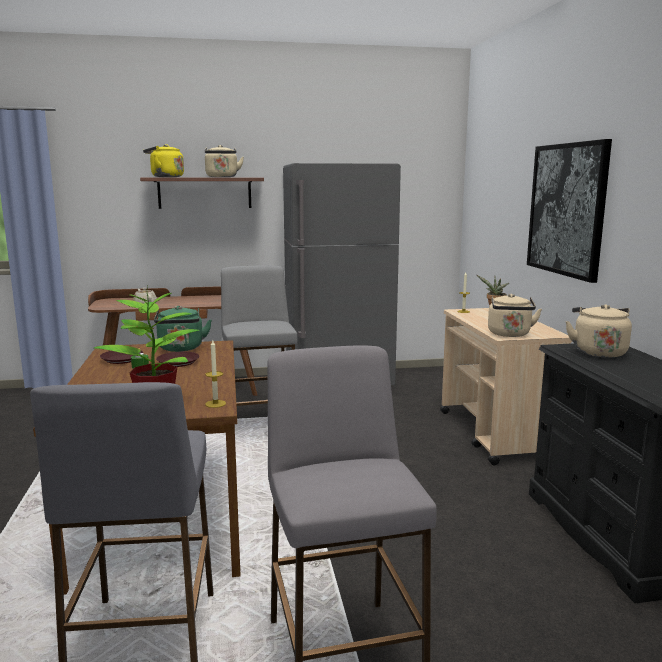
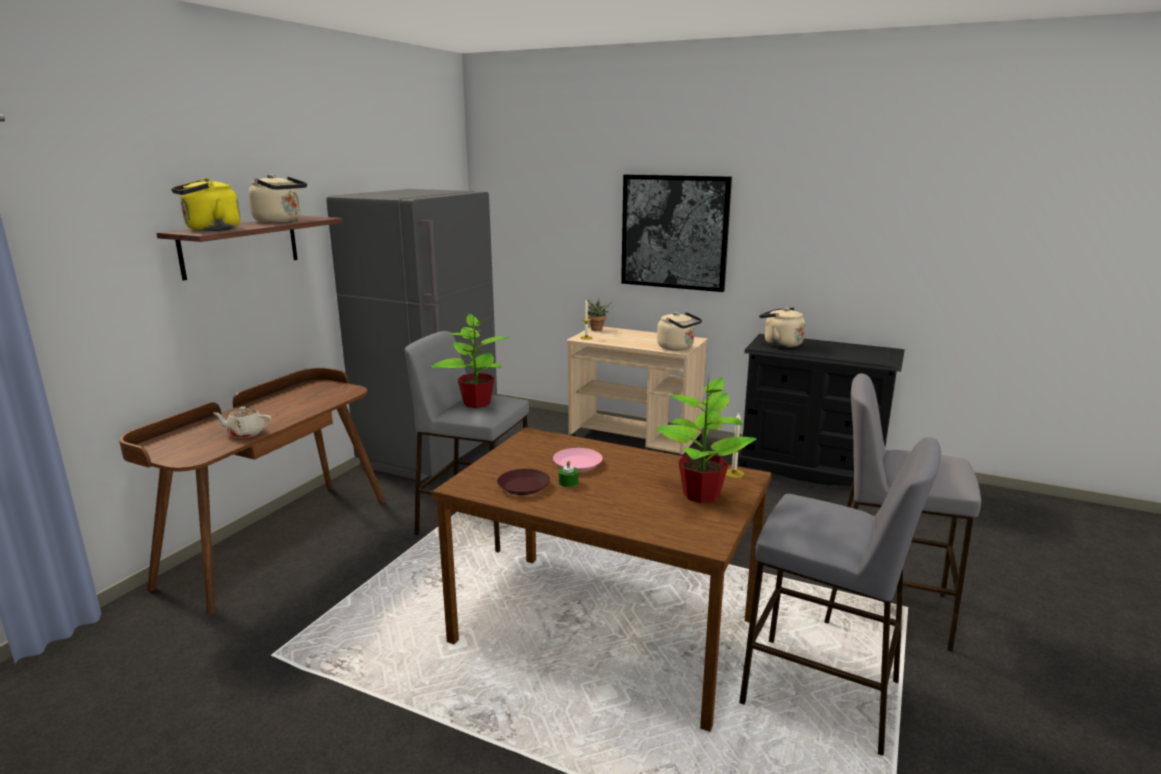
camera: 55 degrees left, 5 degrees up
(178, 362) = (578, 463): brown plate -> pink plate
(181, 349) = (524, 453): green kettle -> none
(256, 322) = (476, 403): none -> potted plant

